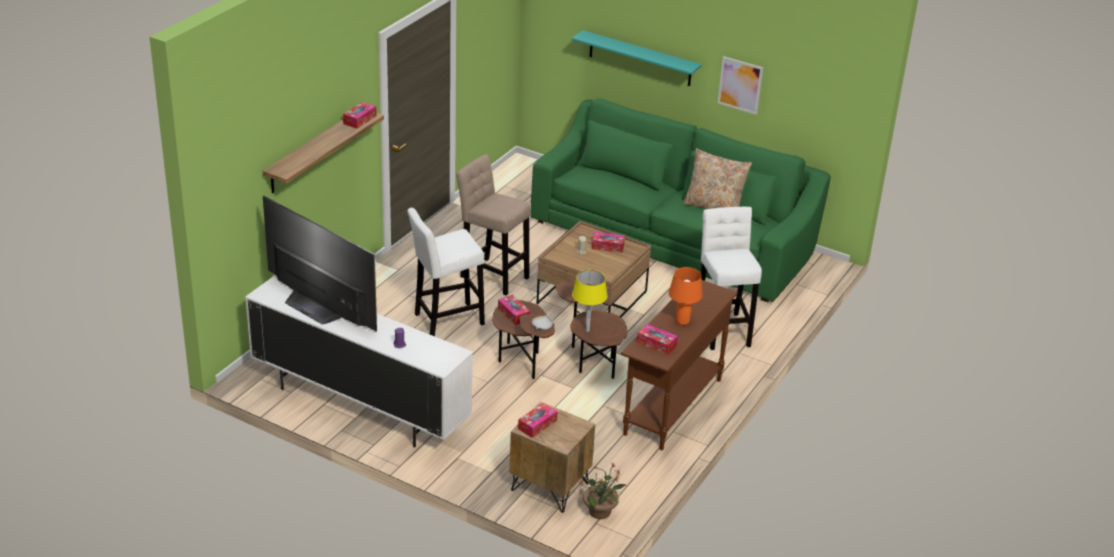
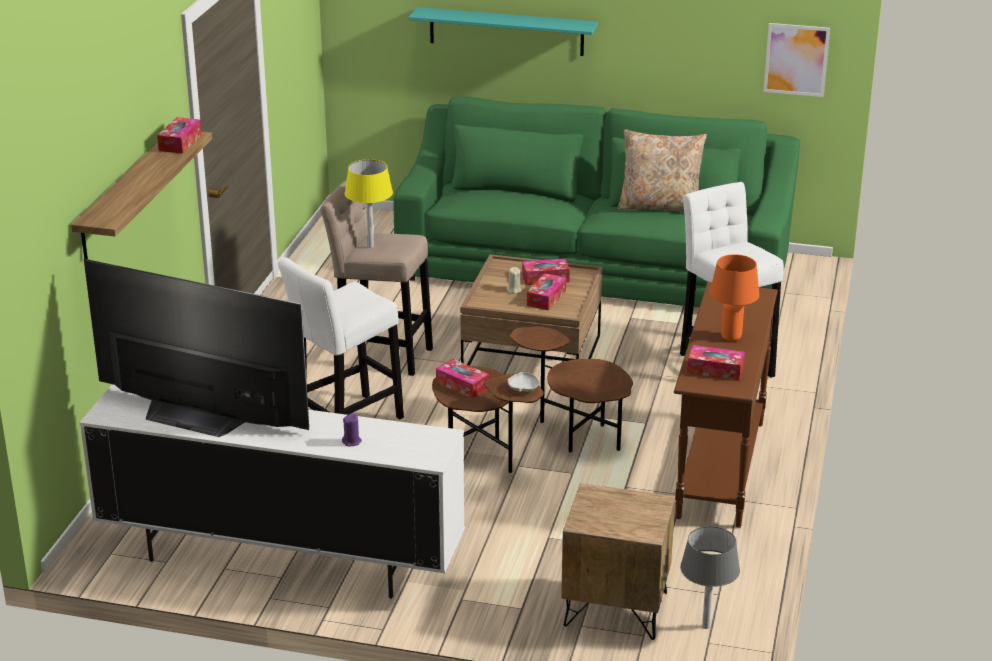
camera: 15 degrees left, 5 degrees down
(537, 425) = (595, 514): tissue box -> tissue box (546, 298)
(587, 330) = (576, 386): yellow table lamp -> yellow table lamp (371, 246)
(600, 512) = (706, 626): potted plant -> grey table lamp
(740, 85) = (657, 40): picture -> picture (796, 59)

